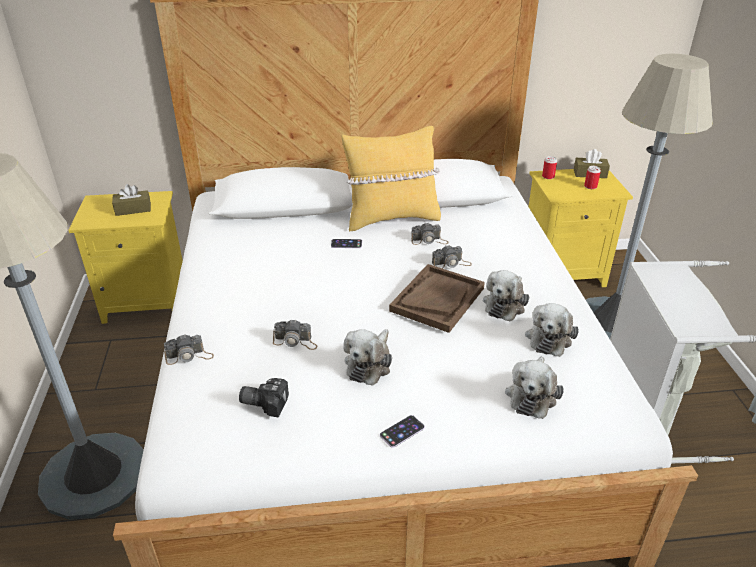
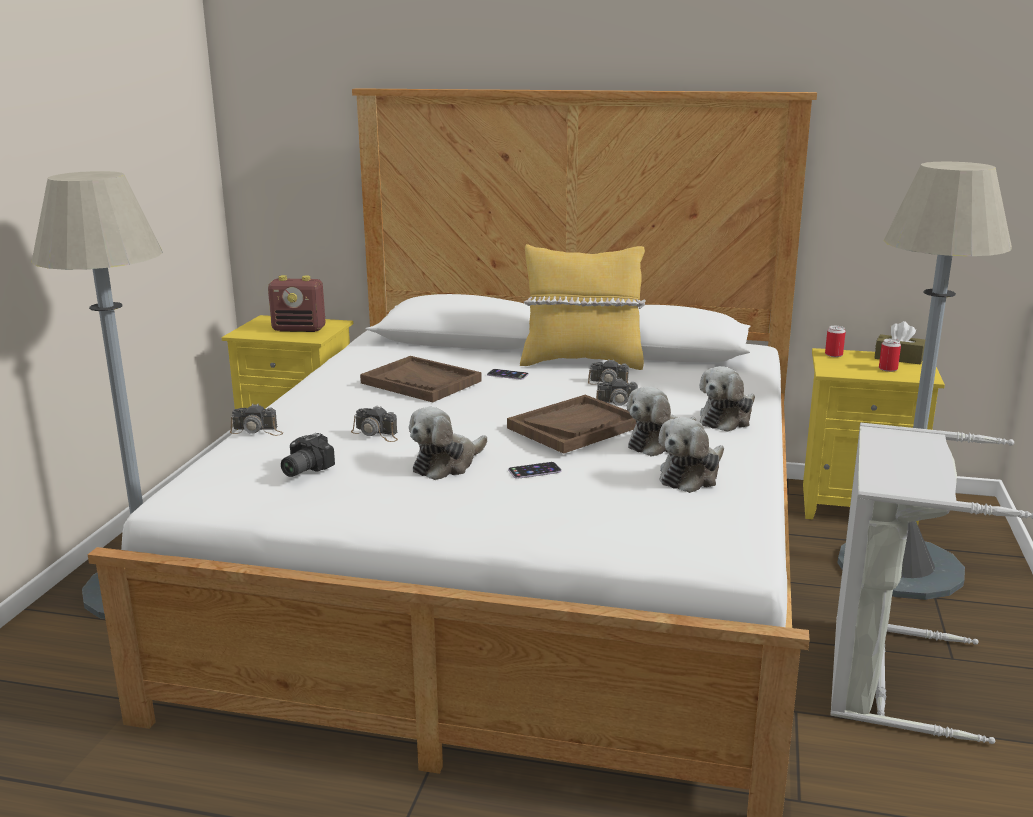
camera: 20 degrees right, 15 degrees down
(133, 209) = (299, 329): brown tissue box -> radio
(265, 402) = (302, 469): camera -> camera turned 90 degrees counterclockwise
(287, 267) = (421, 382): none -> brown tray
(402, 431) = (435, 517): phone -> phone (534, 471)
(531, 395) = (621, 515): plush toy -> plush toy (727, 419)

